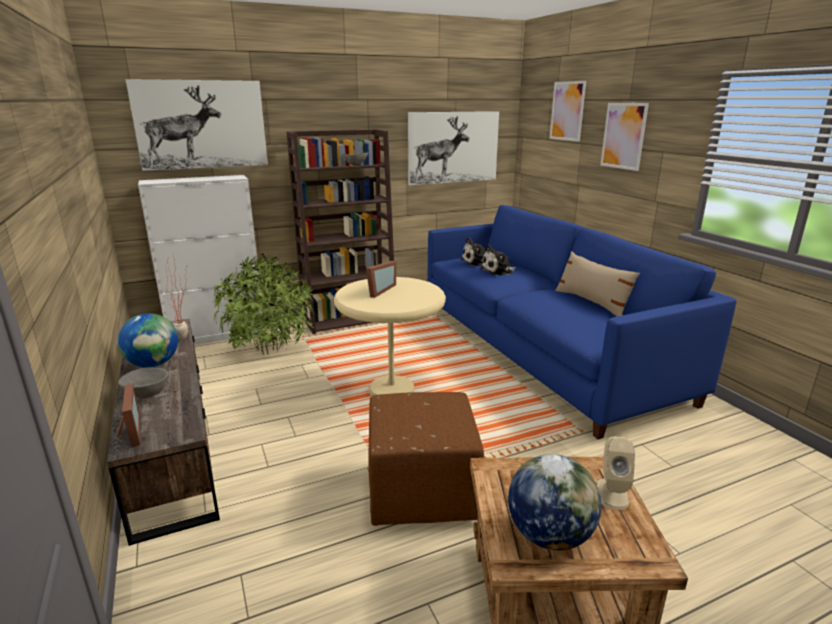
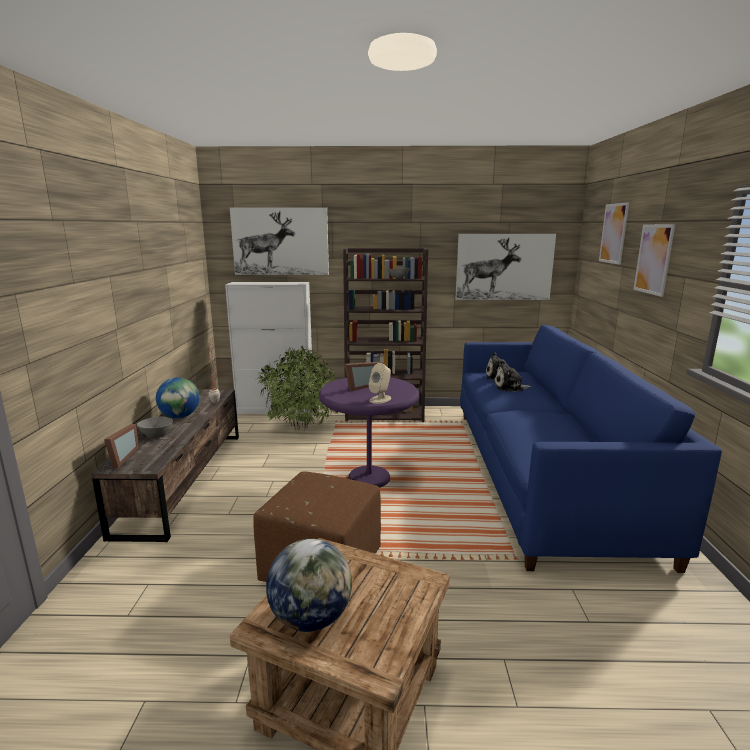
camera: 25 degrees right, 5 degrees down
(391, 390) = (369, 479): beige side table -> purple side table
(592, 302) = (576, 430): beige pillow -> none
(611, 493) = (406, 604): beige speaker -> beige speaker (380, 399)

